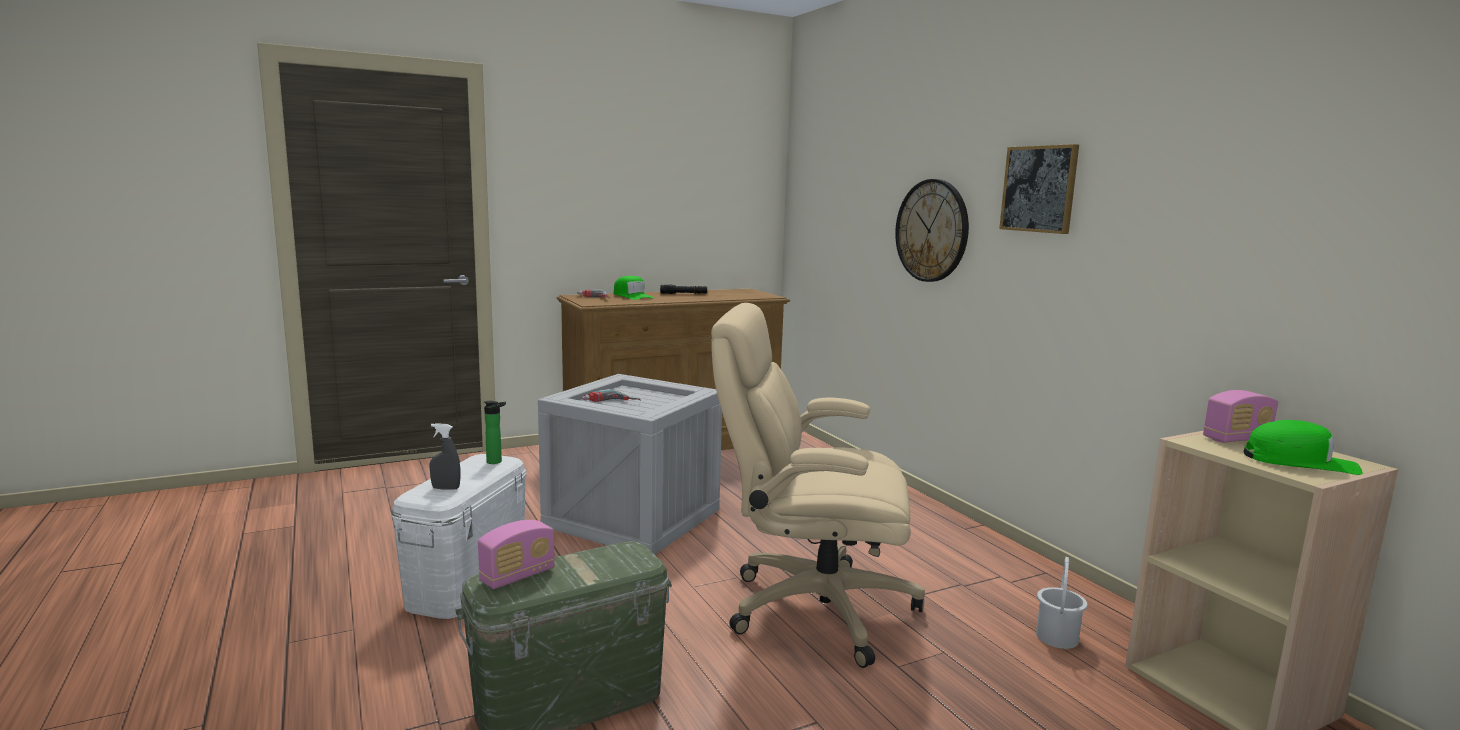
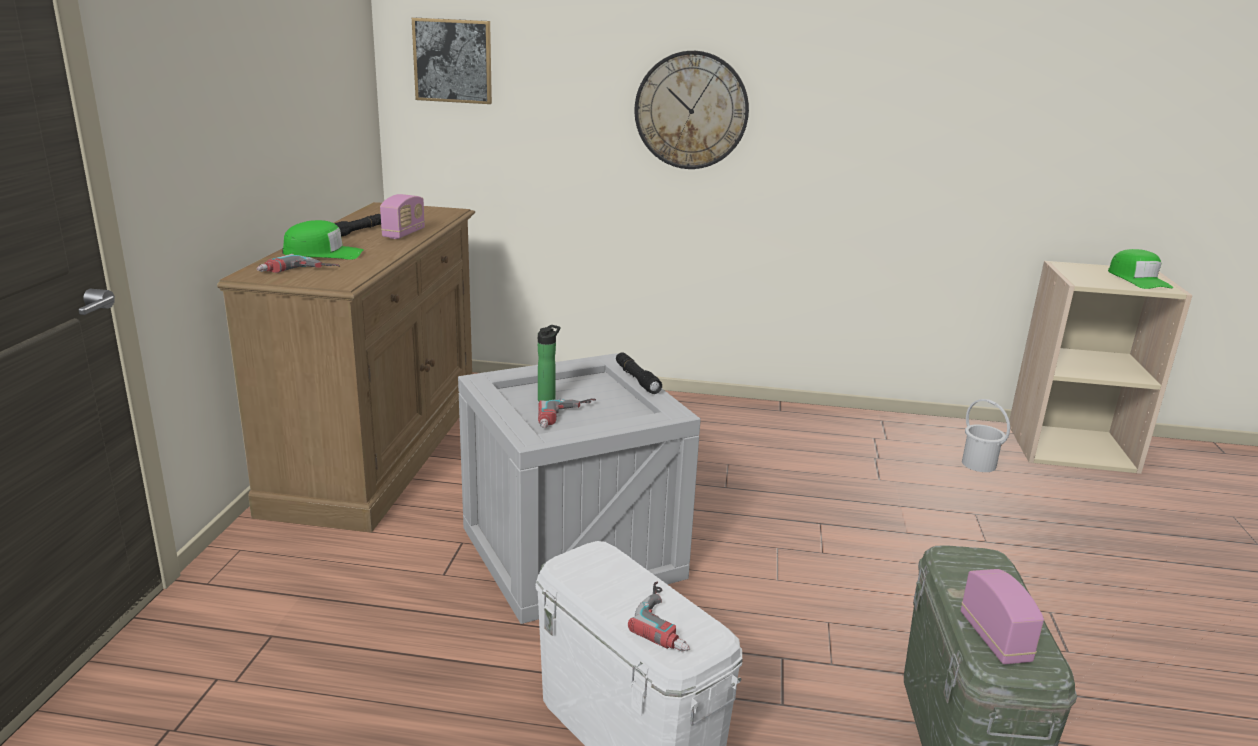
camera: 55 degrees left, 10 degrees up
(446, 488) = (669, 622): grey spray bottle -> power drill
(496, 462) = (597, 559): bottle -> bottle (548, 399)
(686, 400) = (637, 379): none -> black flashlight
(807, 606) = (863, 537): beige office chair -> none
(1039, 189) = (845, 67): picture -> picture (453, 61)
(1236, 439) = (1081, 272): radio -> radio (404, 234)
(1300, 462) = (1137, 279): green cap -> green cap turned 120 degrees clockwise

